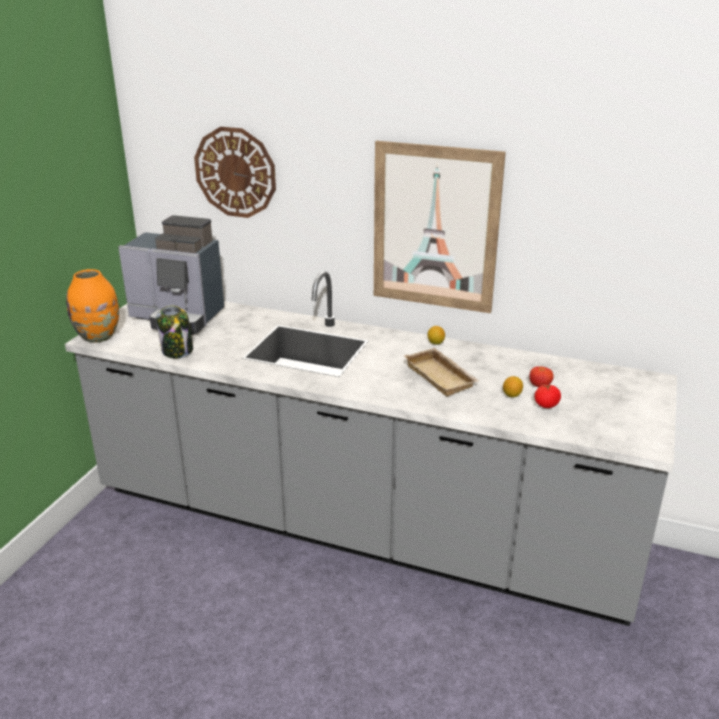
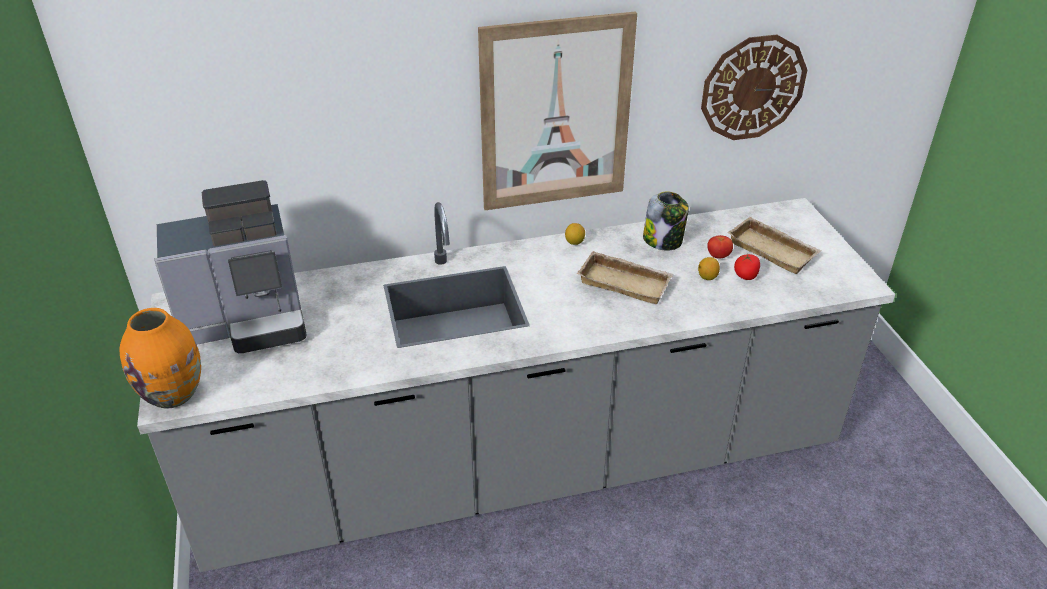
camera: 35 degrees left, 10 degrees up
(177, 351) = (308, 371): jar -> jar (663, 240)
(235, 172) = (274, 106): wall clock -> wall clock (753, 88)
(595, 398) = (774, 250): none -> beige tray

